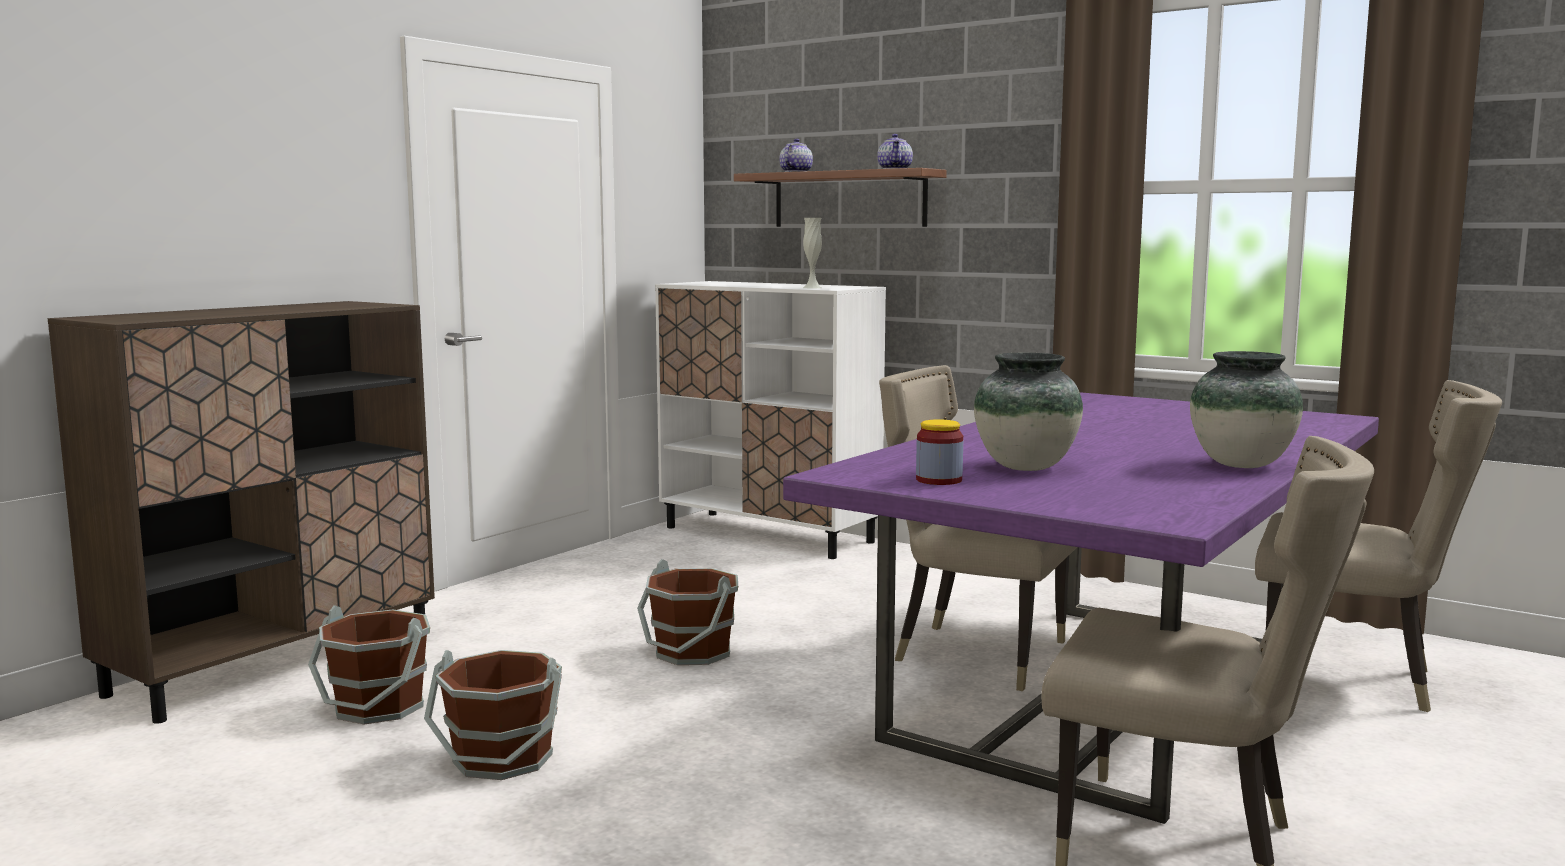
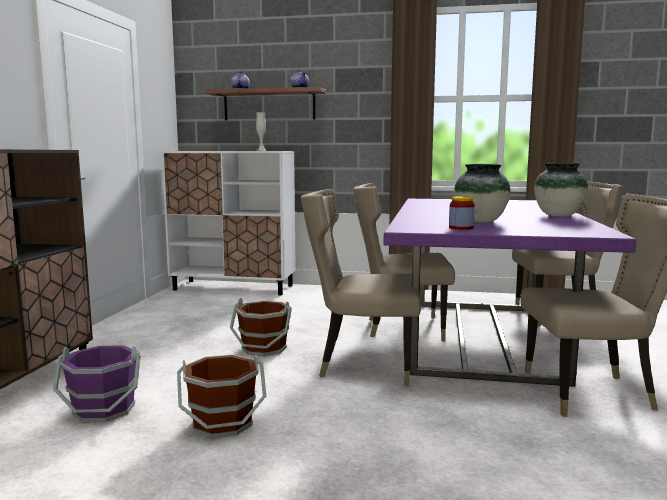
camera: 25 degrees left, 0 degrees up
(378, 707) = (104, 410): brown bucket -> purple bucket
(815, 708) = (362, 365): none -> beige chair

